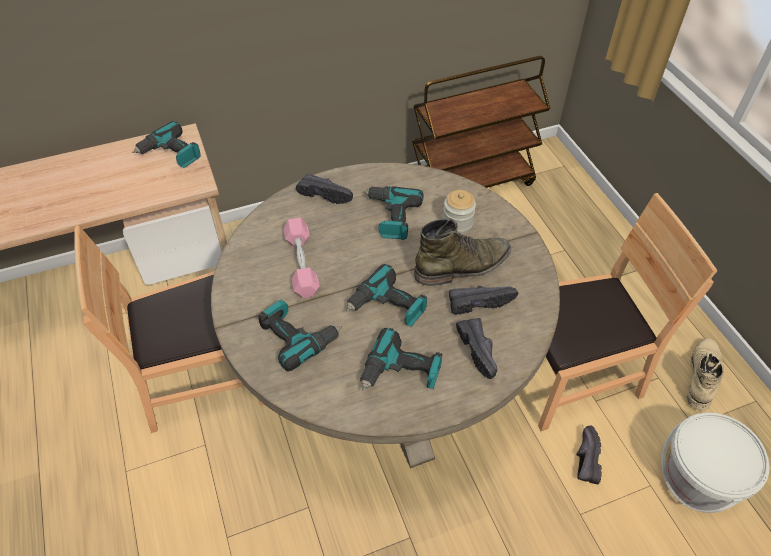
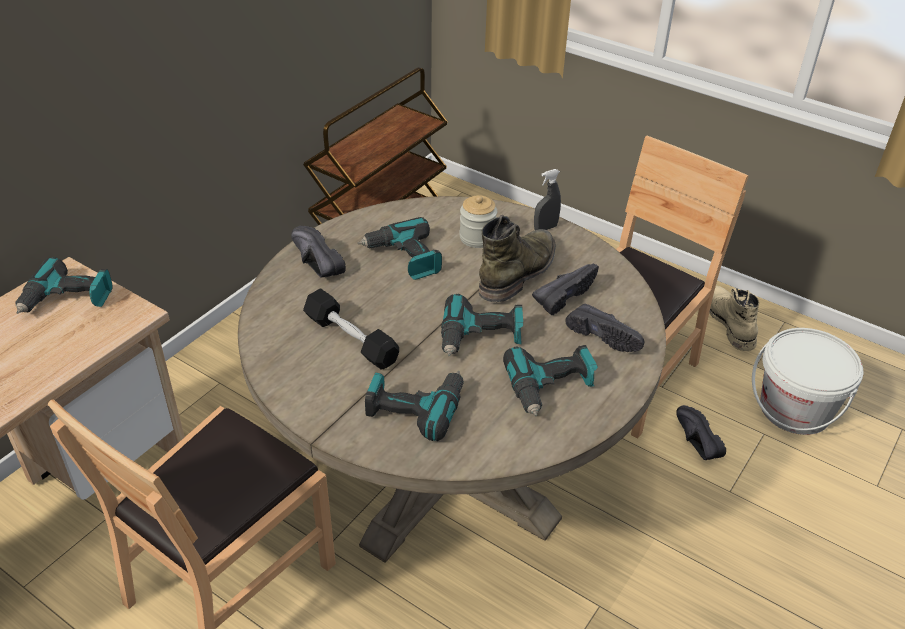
camera: 35 degrees left, 10 degrees down
(301, 264) = (351, 339): pink dumbbell -> black dumbbell
(326, 194) = (313, 264): black shoe -> black shoe turned 120 degrees counterclockwise
(517, 238) = (545, 228): none -> grey spray bottle

